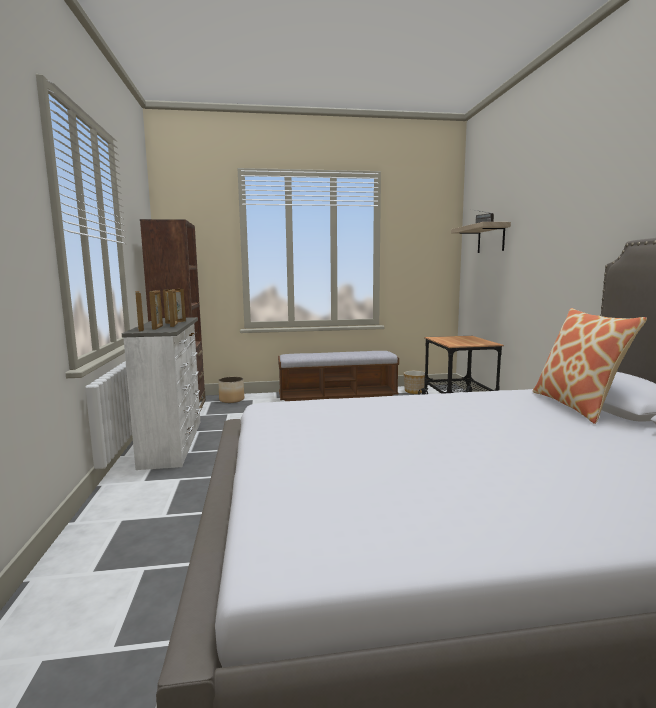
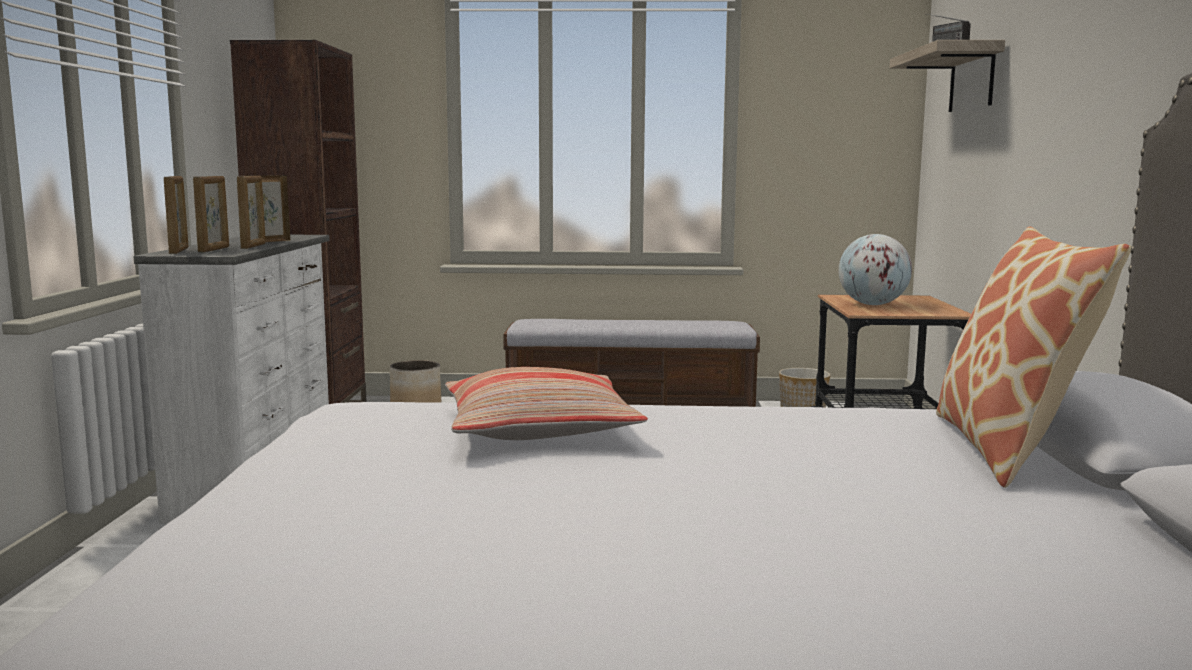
camera: 10 degrees right, 0 degrees up
(371, 410) = (538, 428): none -> pillow
(453, 341) = (872, 304): none -> globe

